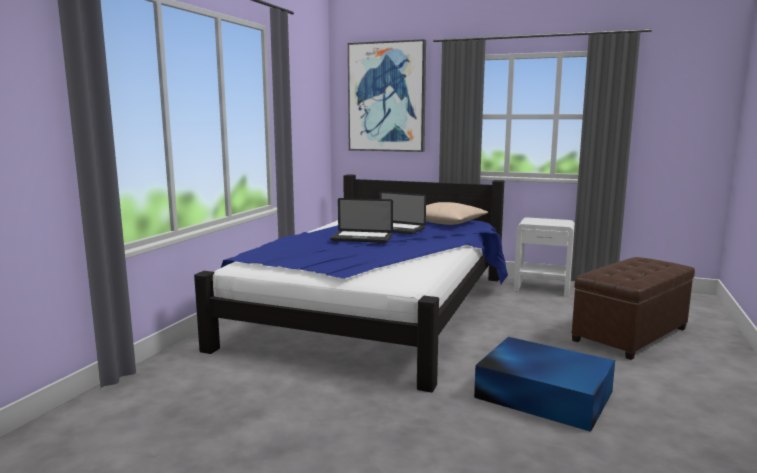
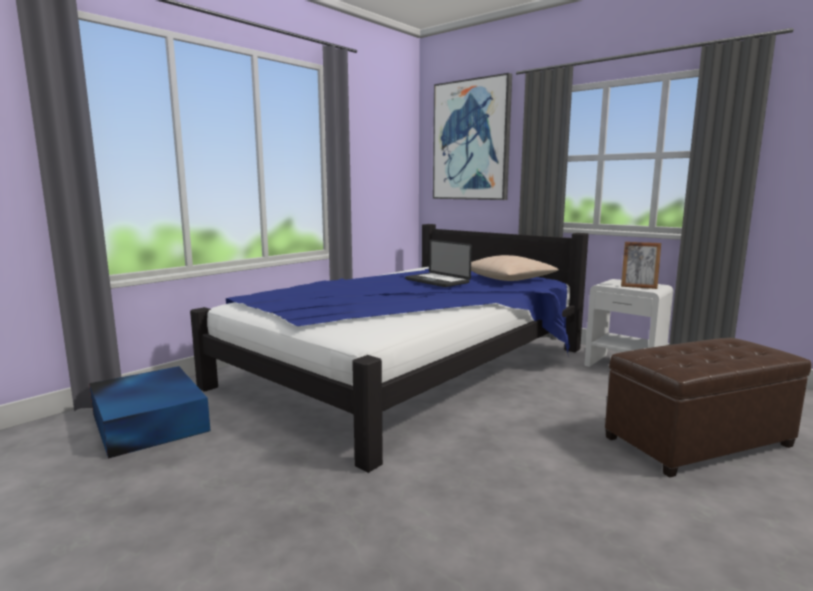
camera: 20 degrees right, 0 degrees up
(361, 238) = (385, 287): laptop -> none
(542, 394) = (500, 502): blue storage box -> blue storage box (150, 421)
(553, 223) = (638, 287): none -> picture frame

